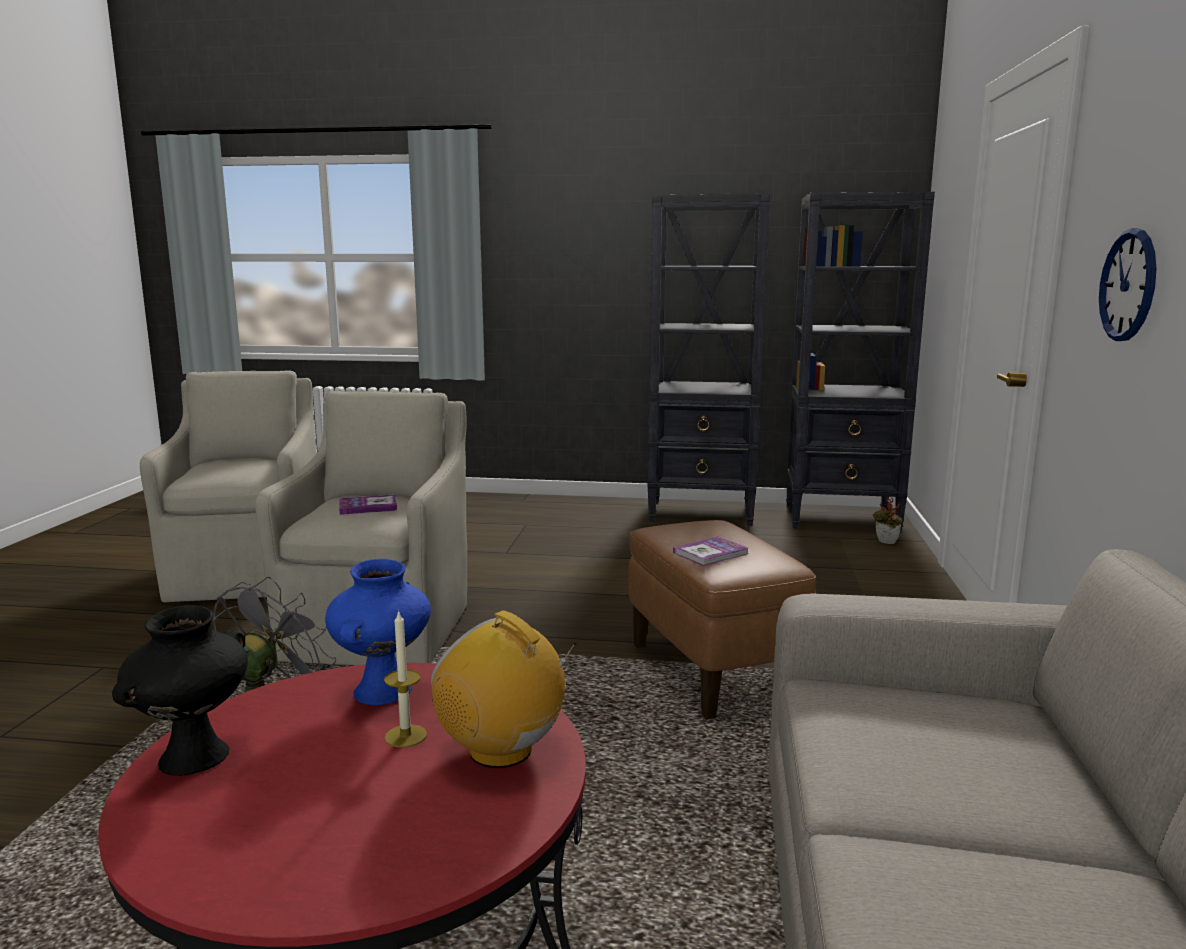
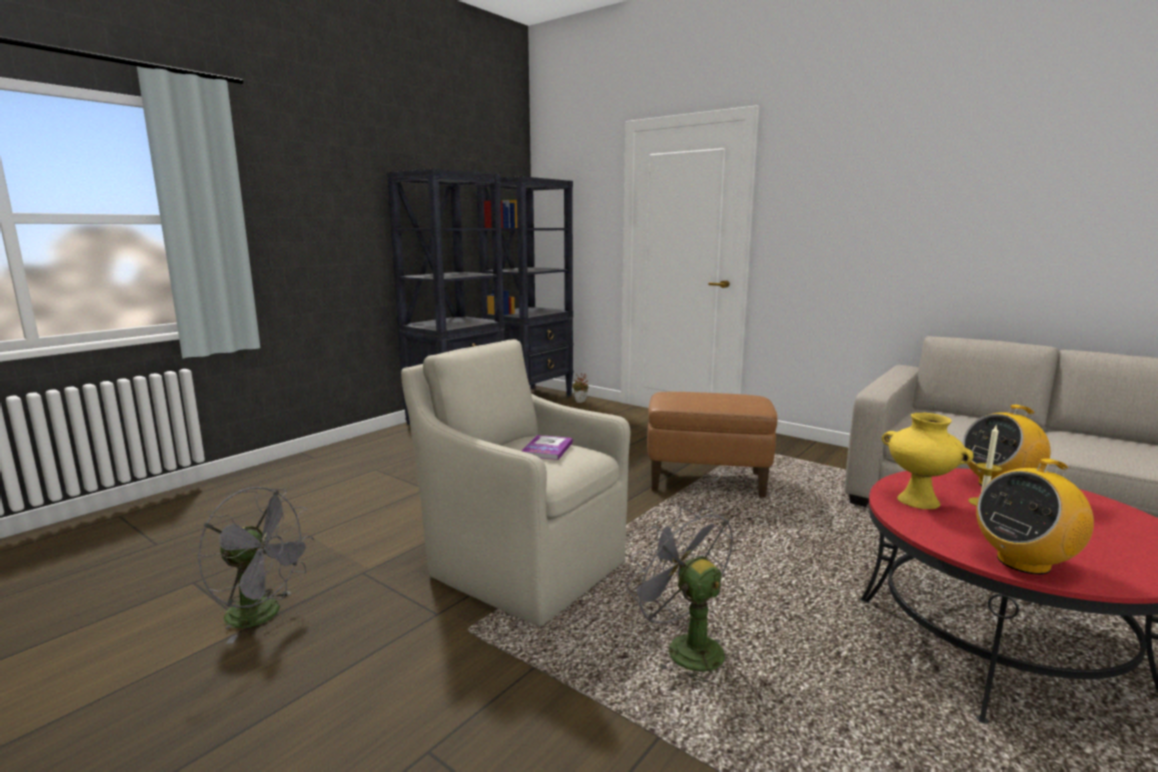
camera: 60 degrees left, 0 degrees up
(194, 758) = (1023, 562): black vase -> radio
(249, 573) = (264, 615): beige armchair -> grey fan
(383, 692) = (919, 501): blue vase -> yellow vase
(710, 553) = (729, 402): book -> none
(1128, 285) = (839, 231): wall clock -> none

